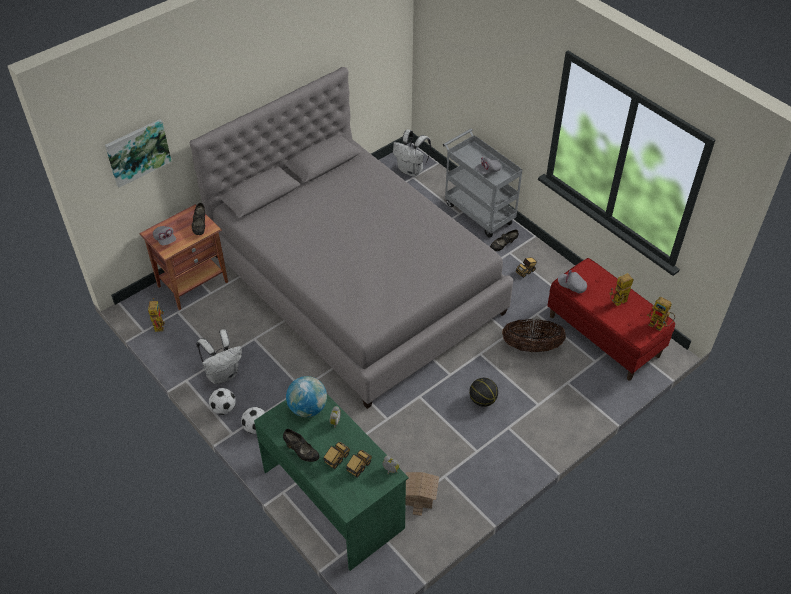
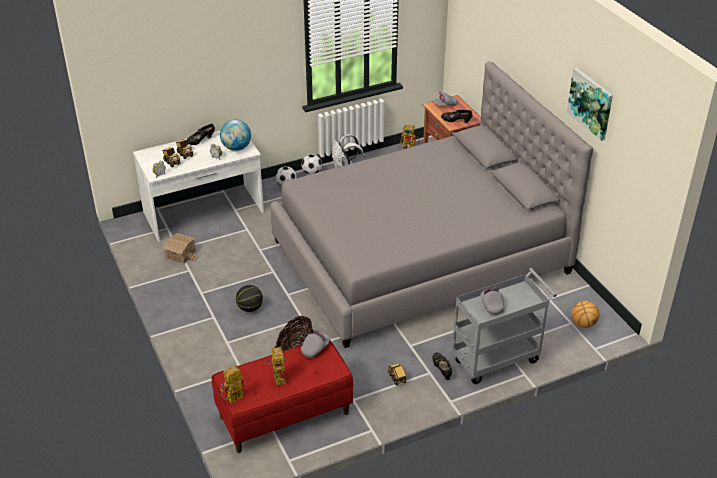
camera: 105 degrees right, 10 degrees down
(137, 152) = (474, 33): picture -> picture (591, 103)
(334, 498) = (203, 213): green desk -> white desk
(411, 170) = (583, 324): white backpack -> basketball

